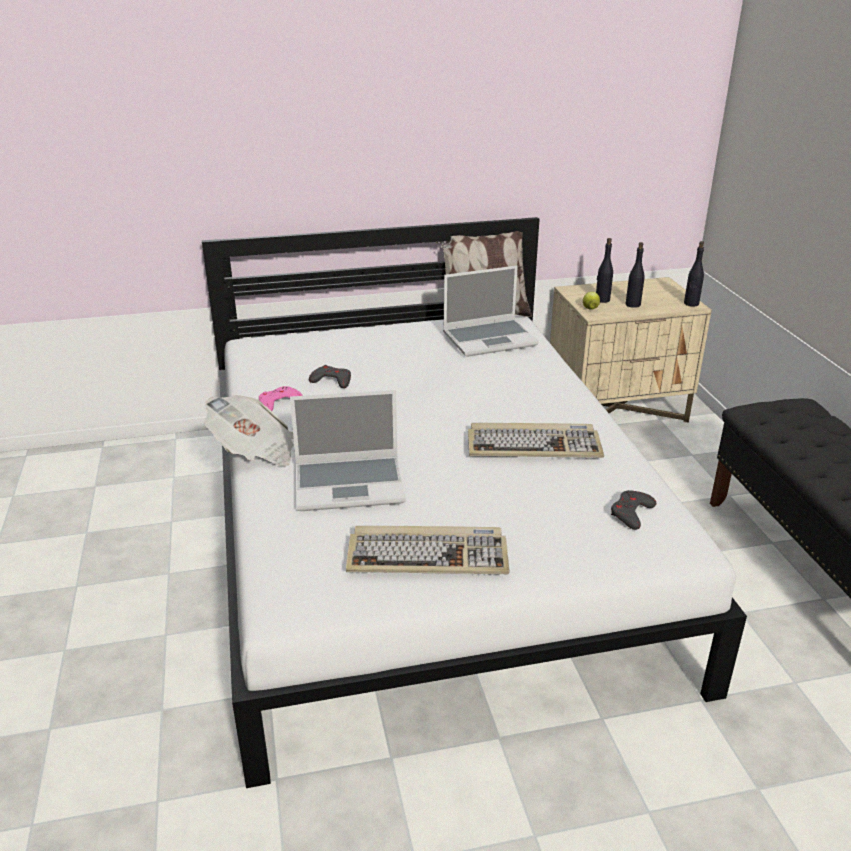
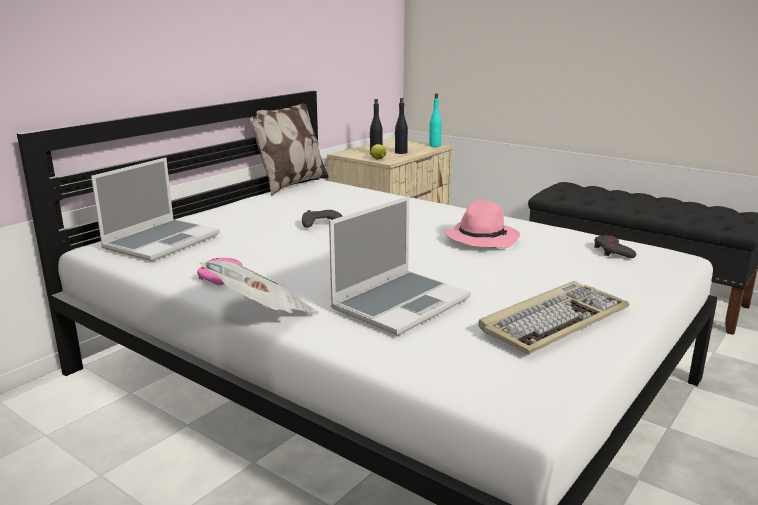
camera: 40 degrees left, 10 degrees down
(332, 380) = (240, 248): grey game controller -> grey game controller (321, 222)
(490, 339) = (327, 193): laptop -> laptop (162, 241)
(534, 445) = (481, 238): keyboard -> pink hat
(691, 304) = (434, 146): black bottle -> turquoise bottle

